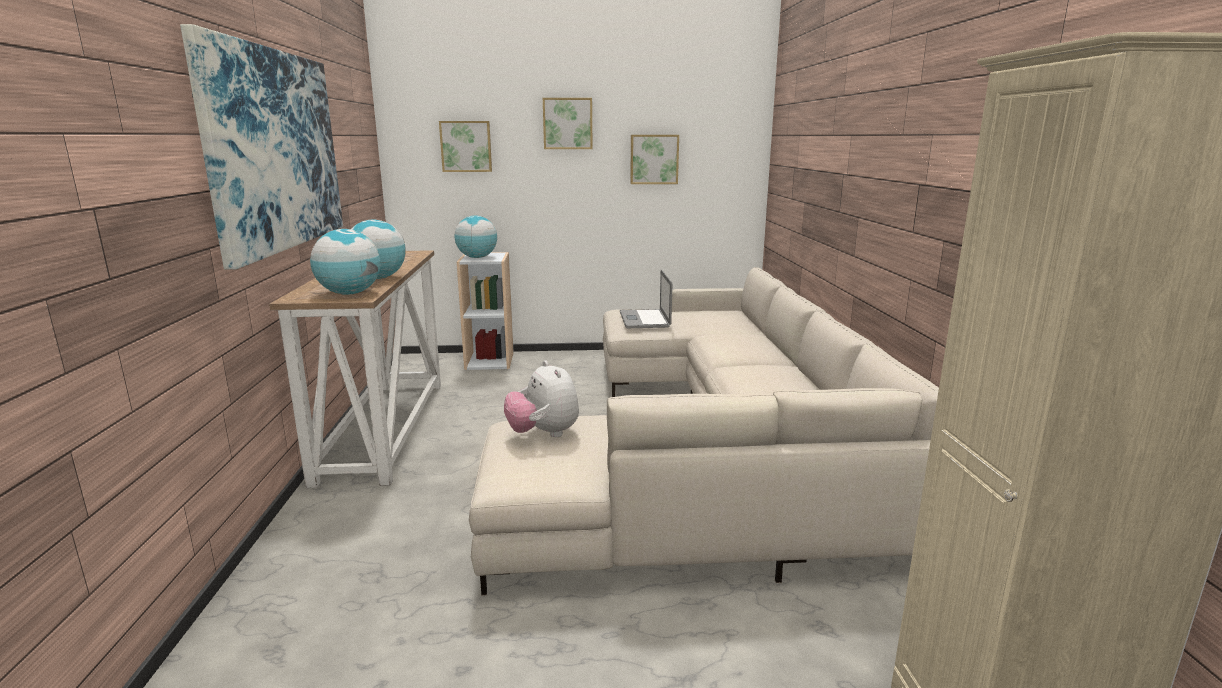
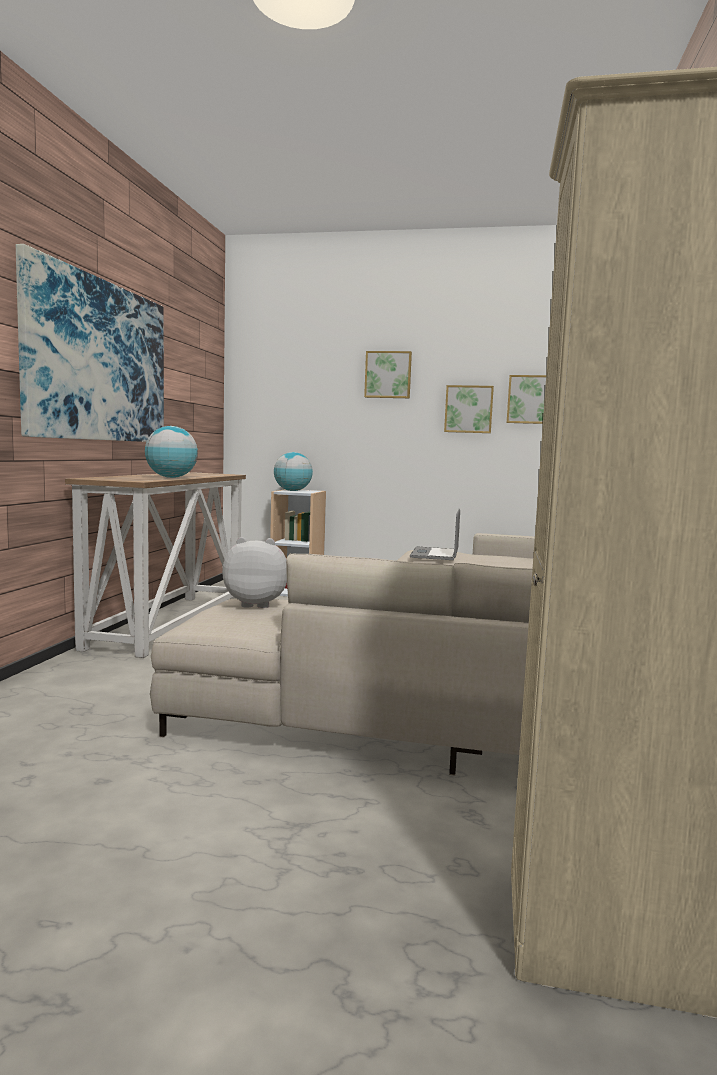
camera: 15 degrees right, 10 degrees down
(349, 293) = (133, 479): globe -> none
(466, 146) = (296, 393): picture -> picture (531, 399)
(543, 434) = (256, 604): plush toy -> plush toy turned 105 degrees clockwise

